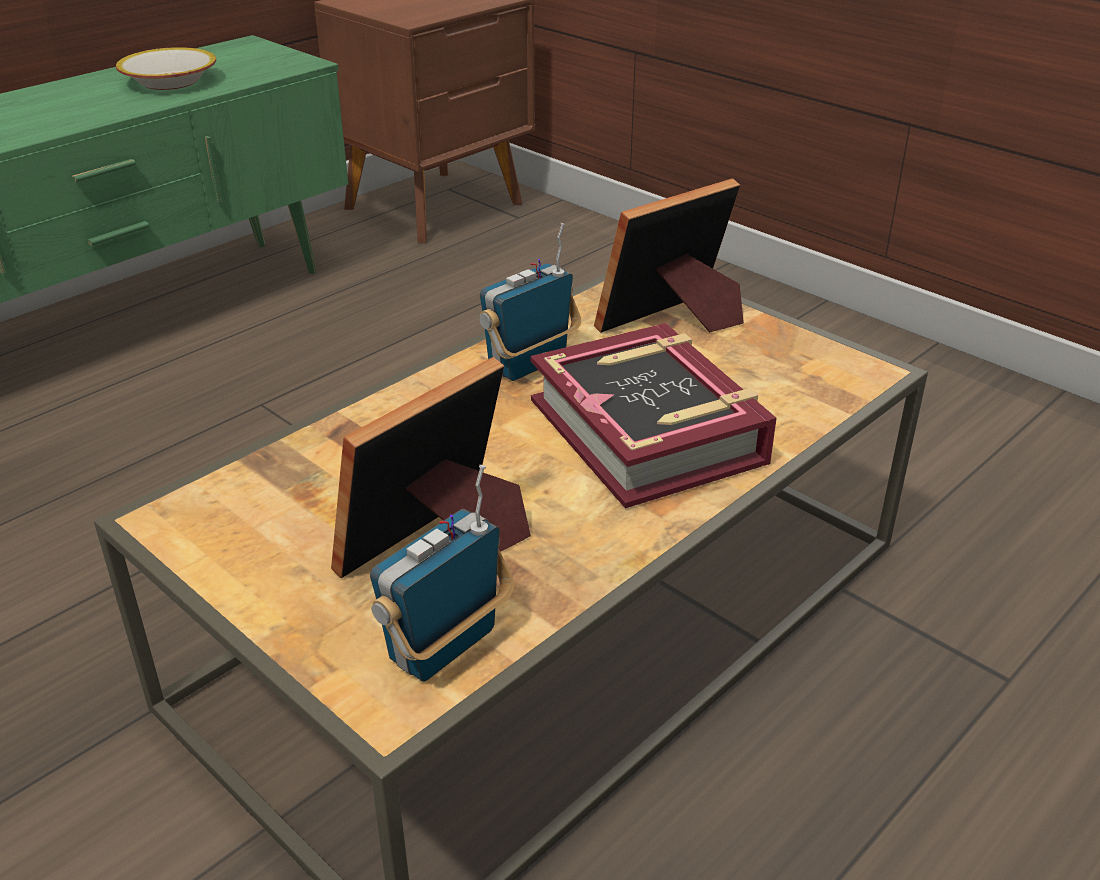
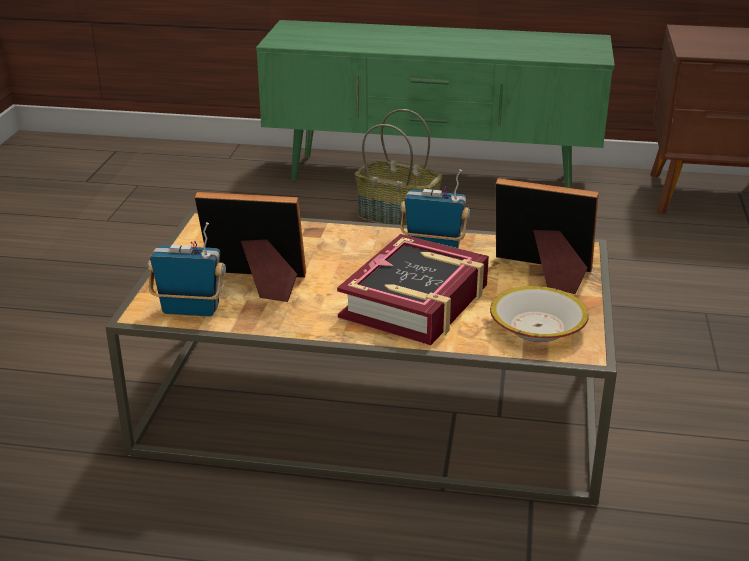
camera: 55 degrees right, 5 degrees down
(157, 396) = (398, 217): none -> basket
(170, 81) = (511, 45): bowl -> bowl (538, 327)

